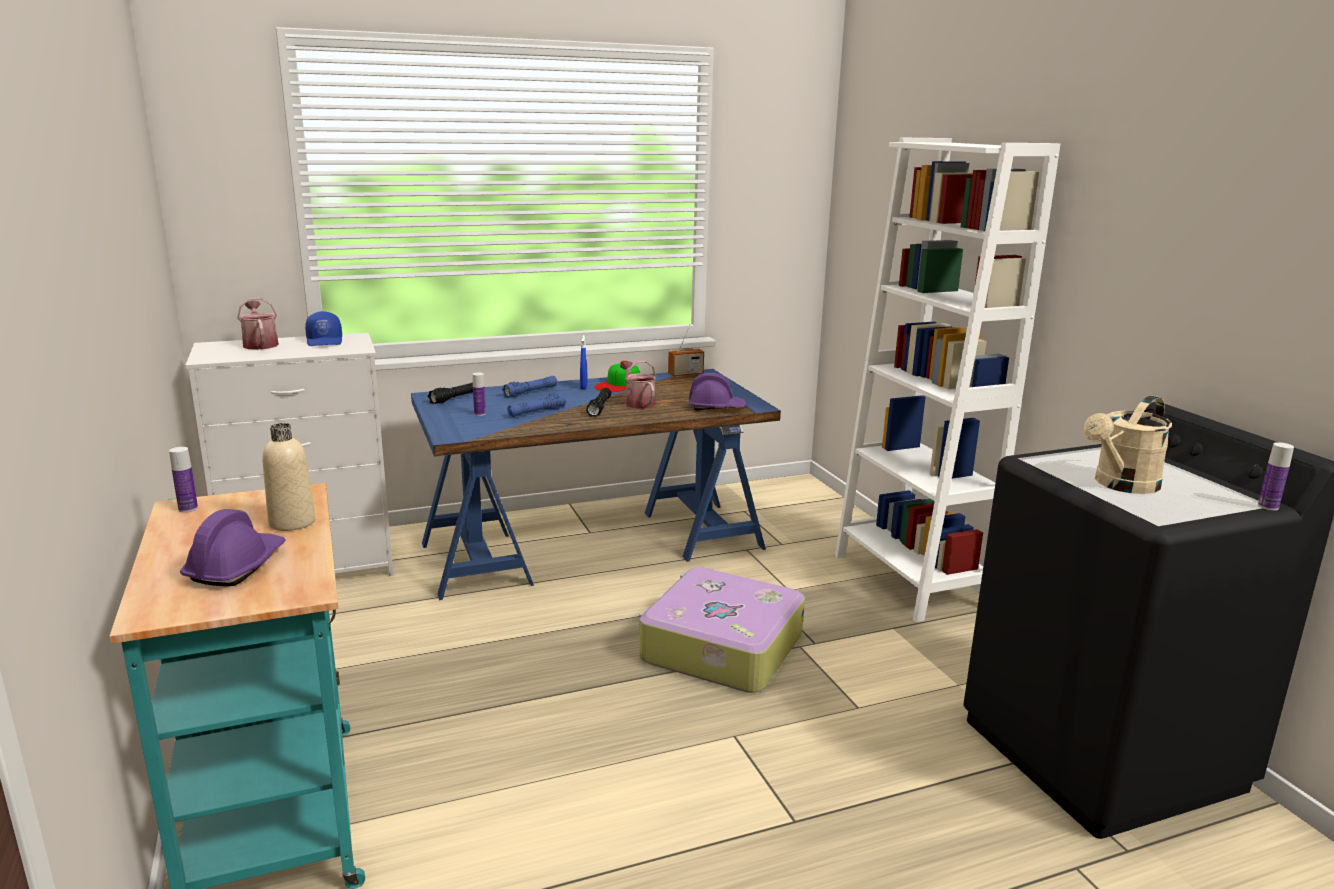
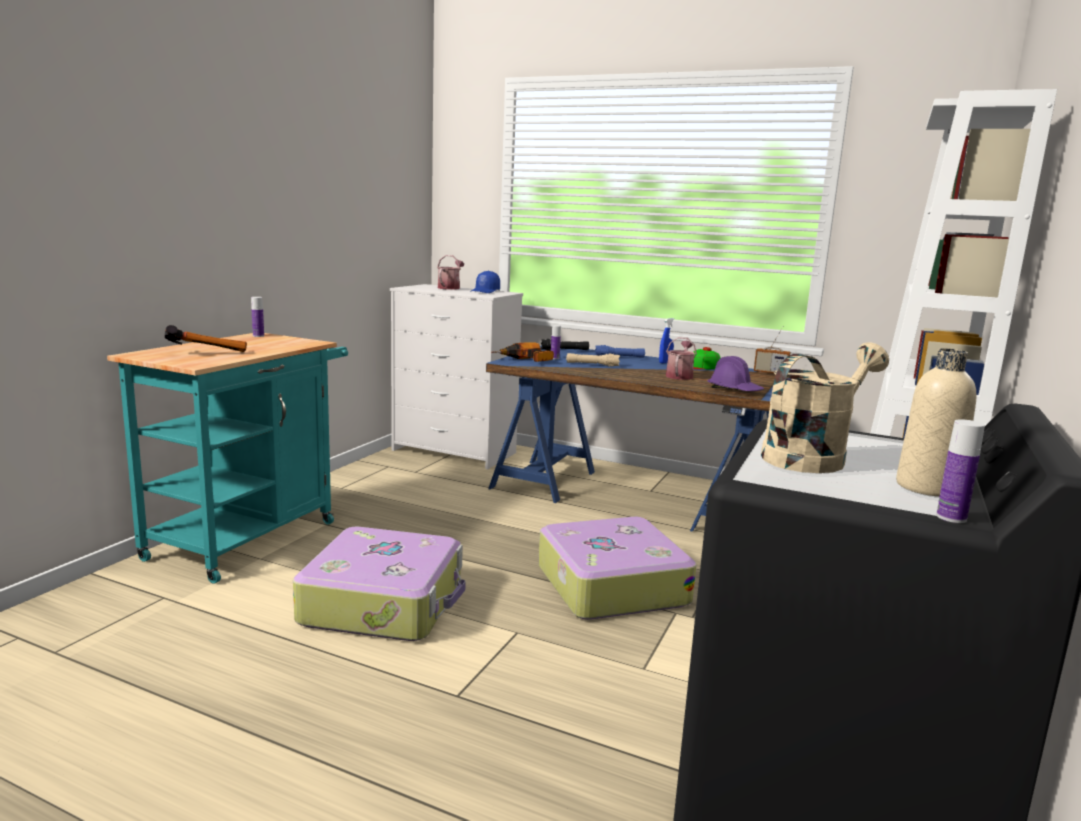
camera: 45 degrees right, 5 degrees down
(236, 567) = (206, 352): purple hard hat -> hammer
(292, 522) = (274, 348): beige bottle -> beige bottle (928, 487)
(463, 427) = (526, 360): none -> power drill
(536, 412) = (592, 365): blue flashlight -> beige flashlight
(581, 782) = (385, 602): none -> suitcase
(599, 408) = (642, 372): black flashlight -> none
(1121, 485) = (811, 457): beige watering can -> beige watering can turned 135 degrees clockwise

